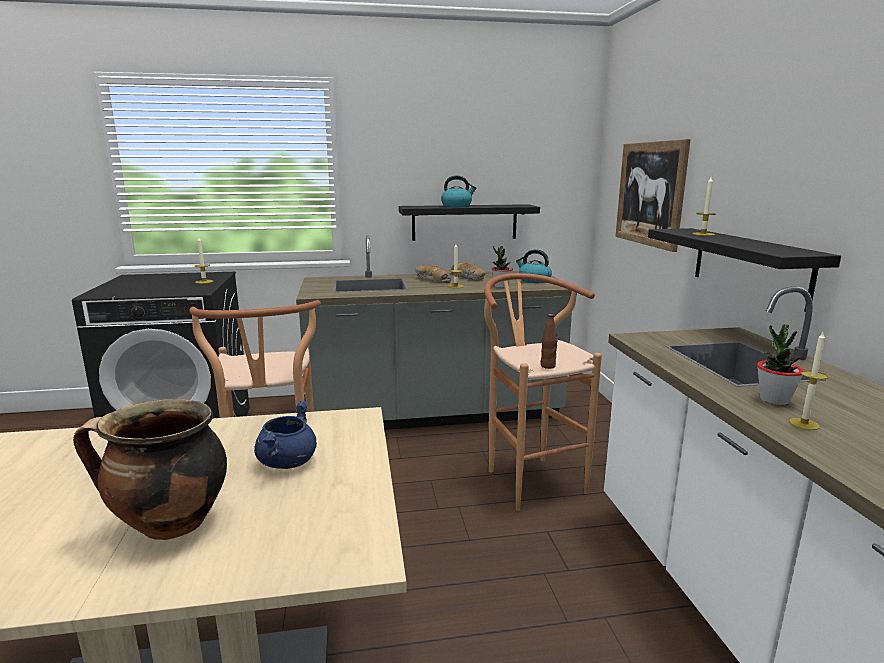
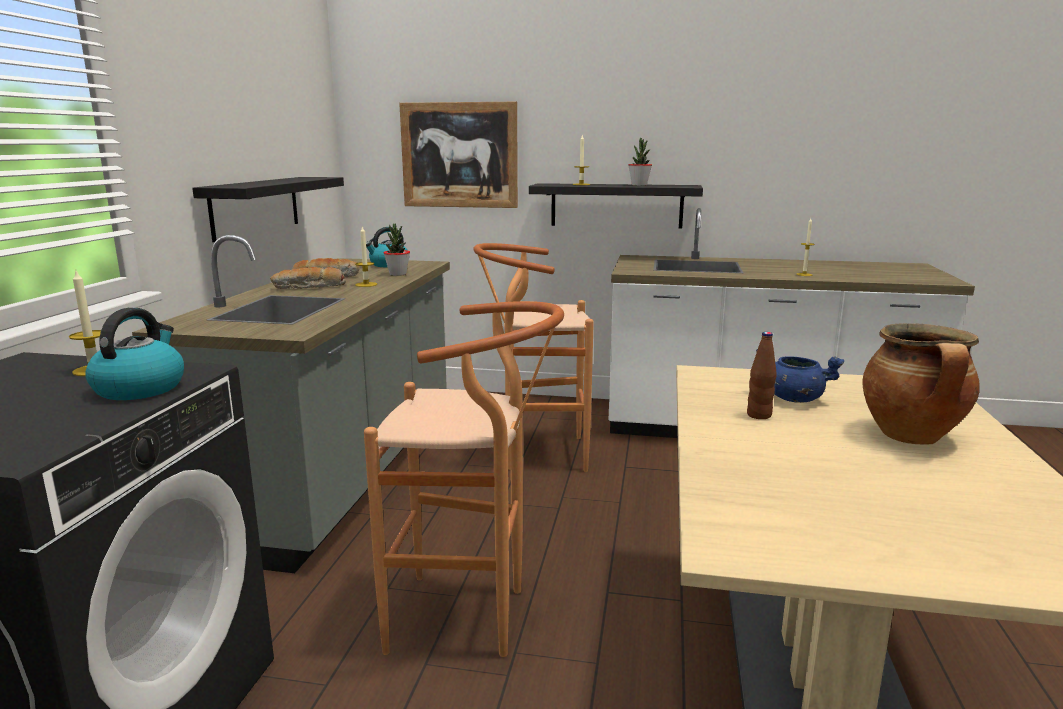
camera: 70 degrees left, 0 degrees up
(457, 206) = (267, 182): kettle -> kettle (140, 388)
(548, 366) = (580, 320): brown bottle -> brown bottle (759, 415)
(774, 400) = (768, 272): potted plant -> potted plant (639, 185)

